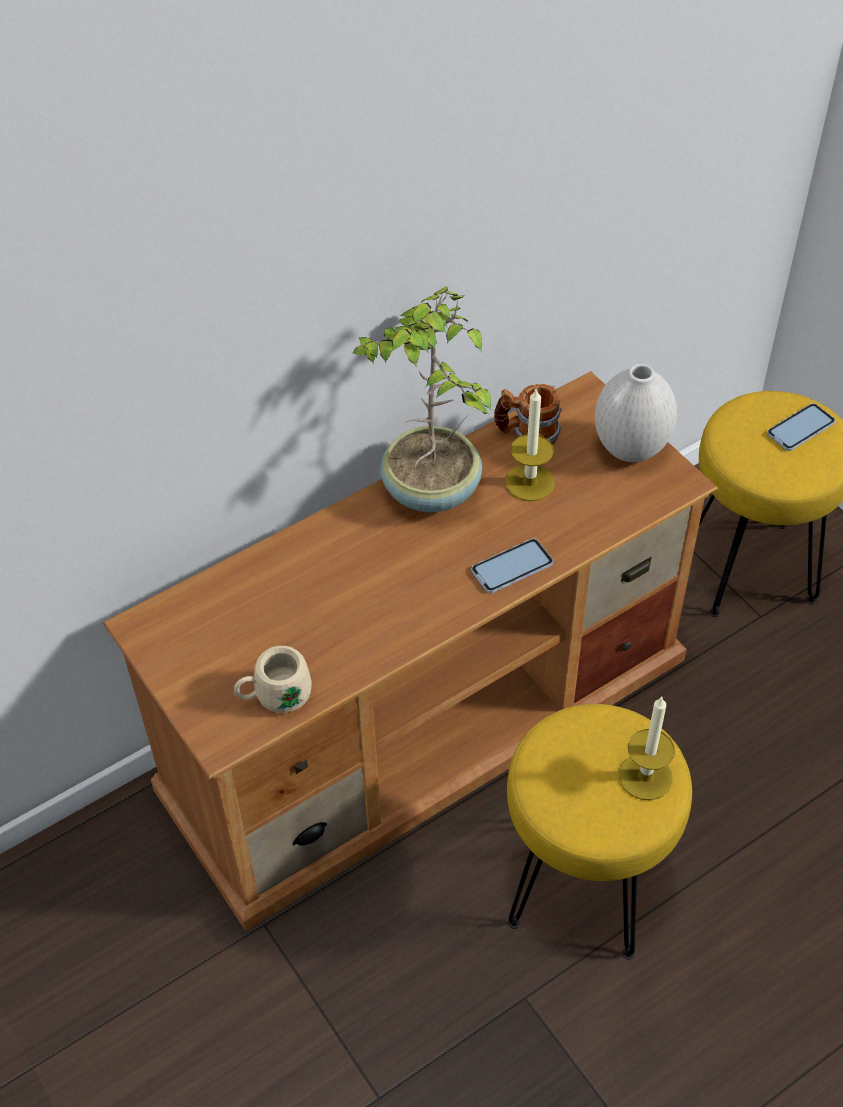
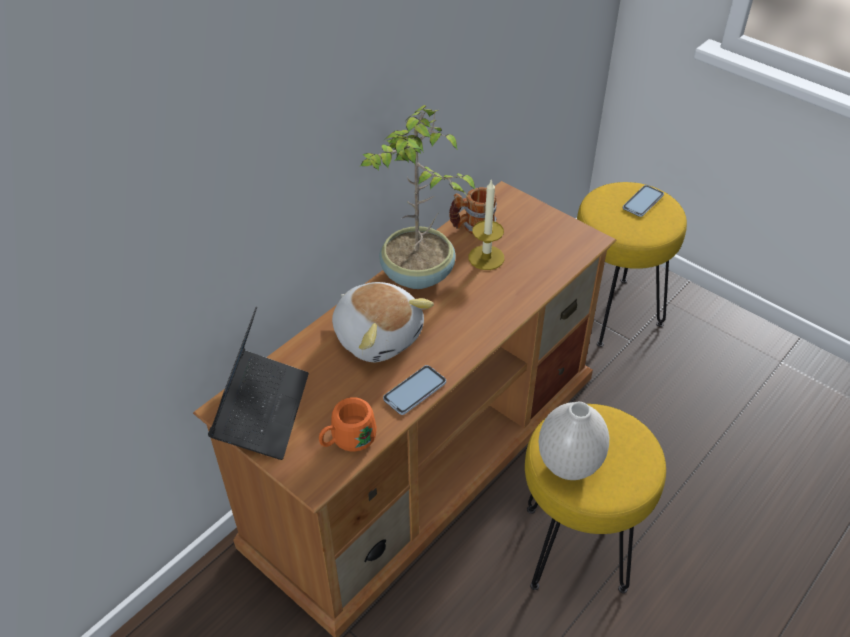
camera: 15 degrees left, 5 degrees down
(184, 637) = (262, 411): none -> laptop
(274, 696) = (347, 440): beige mug -> orange mug
(354, 566) = (378, 335): none -> plush toy
(512, 567) = (494, 315): phone -> phone (414, 390)
(630, 450) = (548, 226): white vase -> white vase (568, 467)
(645, 776) = (629, 448): candle -> none

